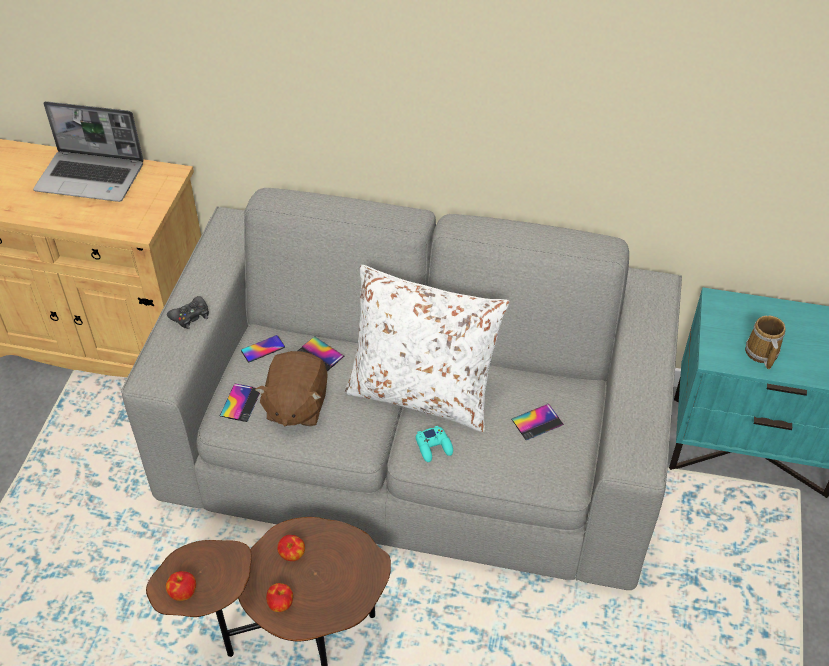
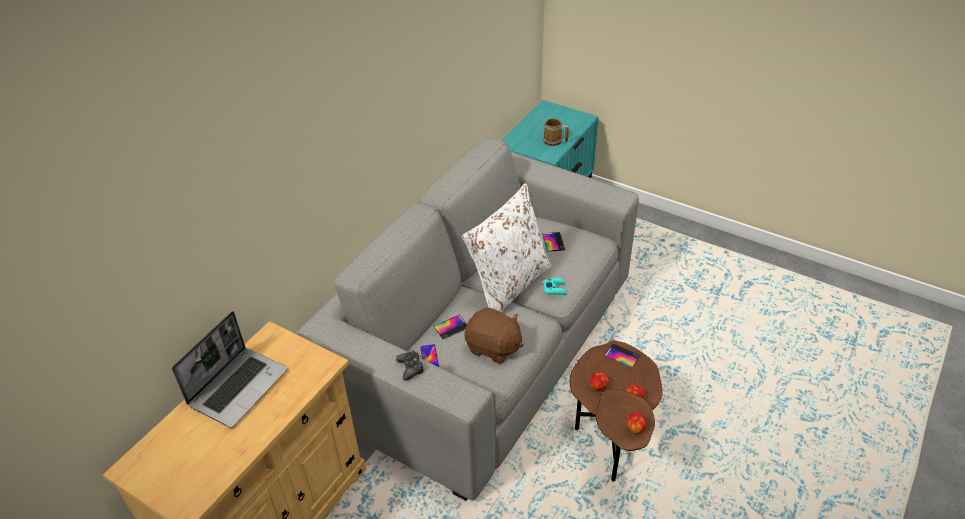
camera: 70 degrees left, 5 degrees down
(240, 403) = (477, 376): phone -> phone (622, 356)

